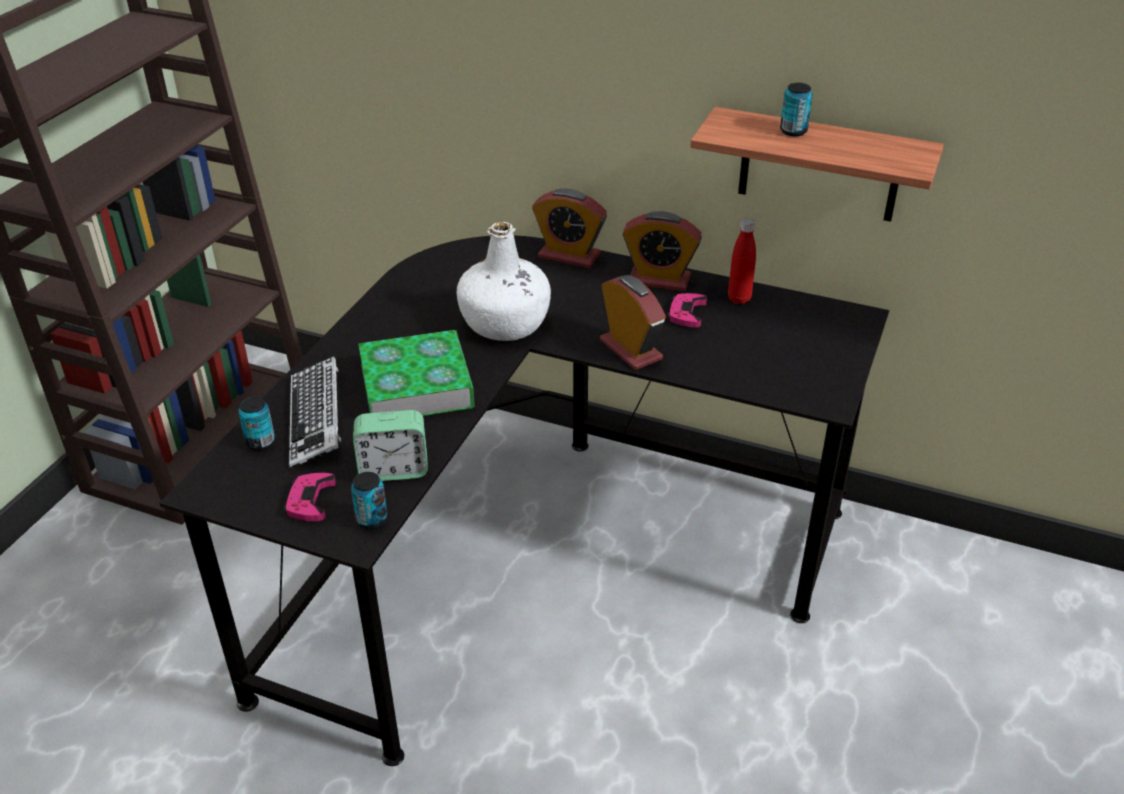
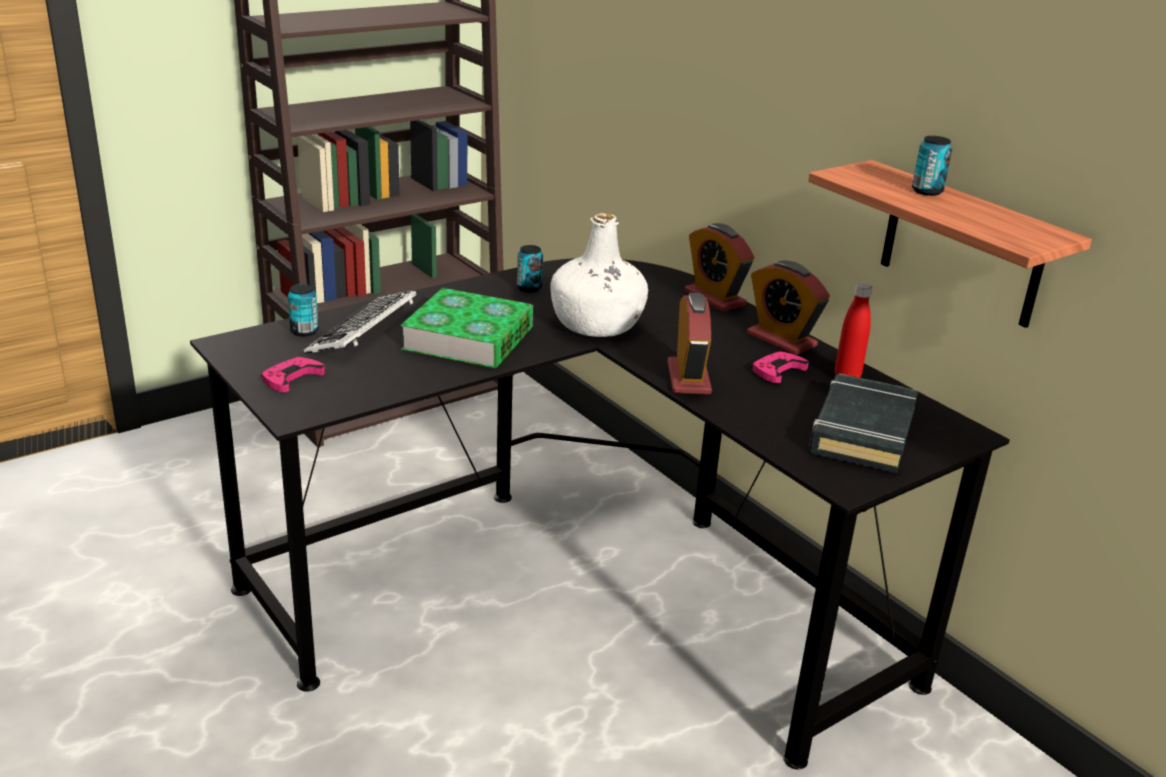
camera: 30 degrees right, 10 degrees down
(372, 520) = (320, 407): can -> can (529, 288)
(393, 470) = (379, 383): alarm clock -> none
(795, 347) = (862, 431): none -> black book

